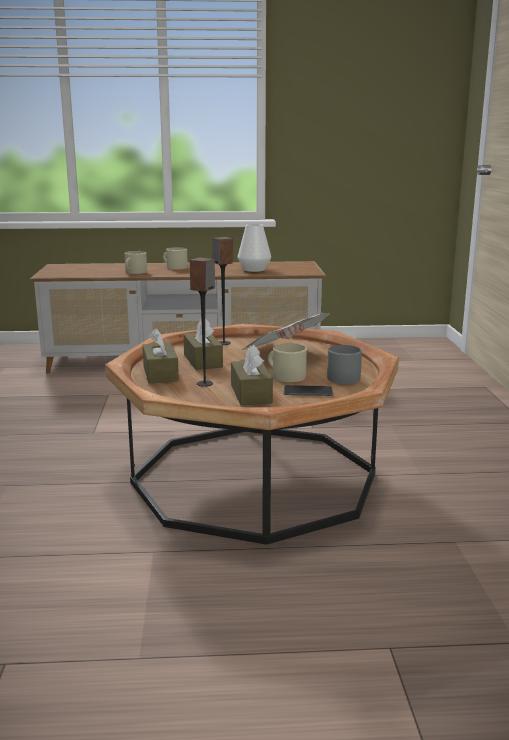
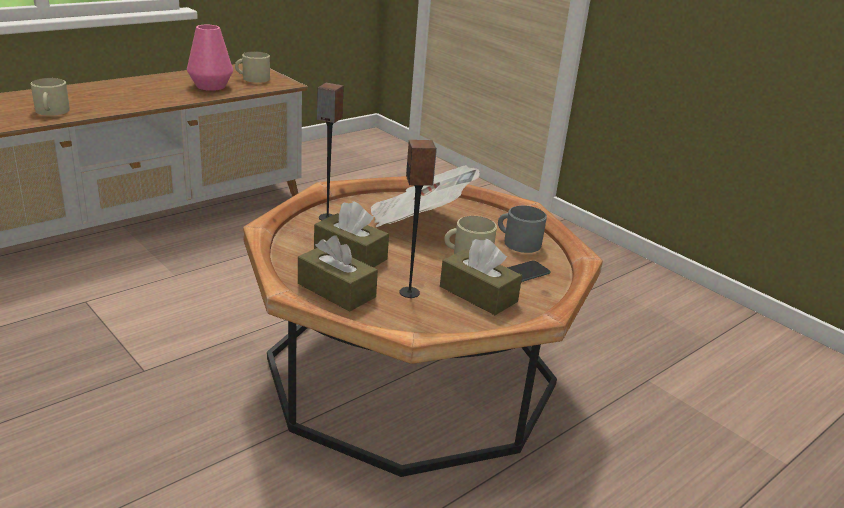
camera: 40 degrees left, 10 degrees up
(174, 267) = (95, 93): beige mug -> beige mug (252, 78)
(254, 269) = (211, 86): white vase -> pink vase

